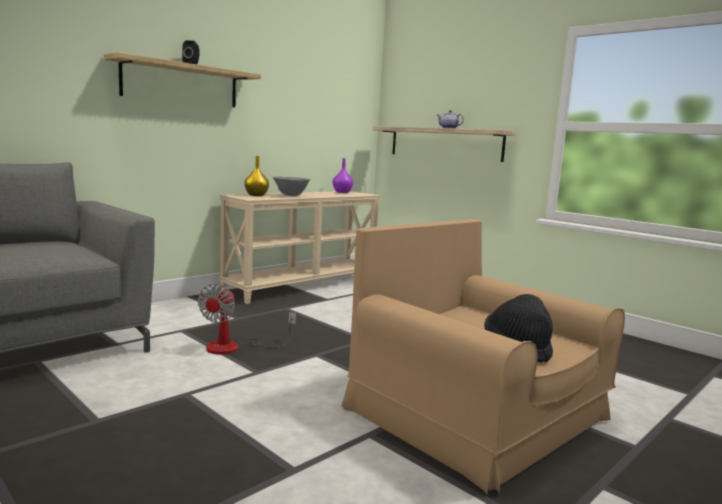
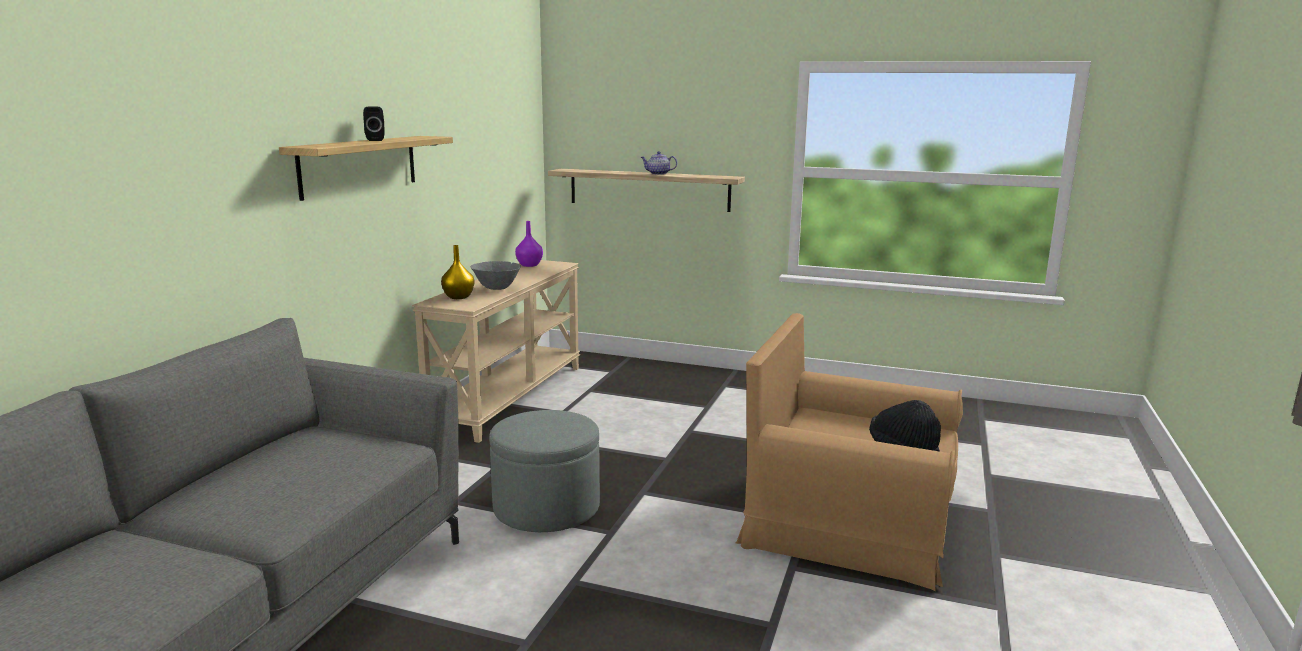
camera: 25 degrees left, 5 degrees up
(234, 347) = (546, 508): fan -> grey ottoman

